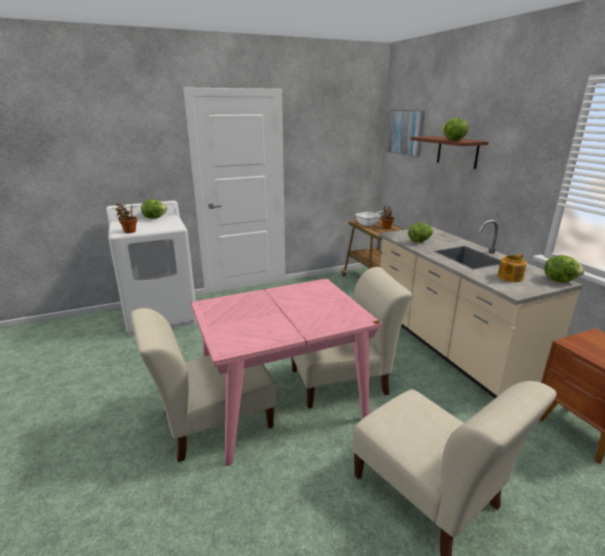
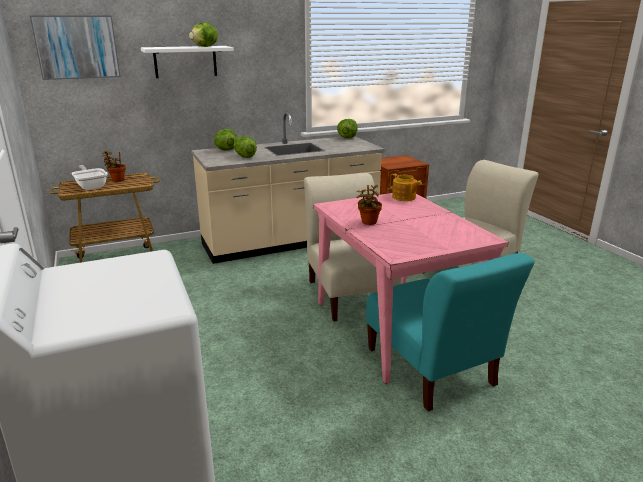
camera: 90 degrees left, 0 degrees up
(129, 231) = (167, 298): potted plant -> potted plant (368, 223)
(154, 218) = (60, 285): lettuce -> lettuce (226, 150)
(212, 422) = (432, 370): beige chair -> turquoise chair
(457, 152) = (185, 61): brown shelf -> white shelf
(509, 277) = (343, 145): teapot -> teapot (404, 197)

